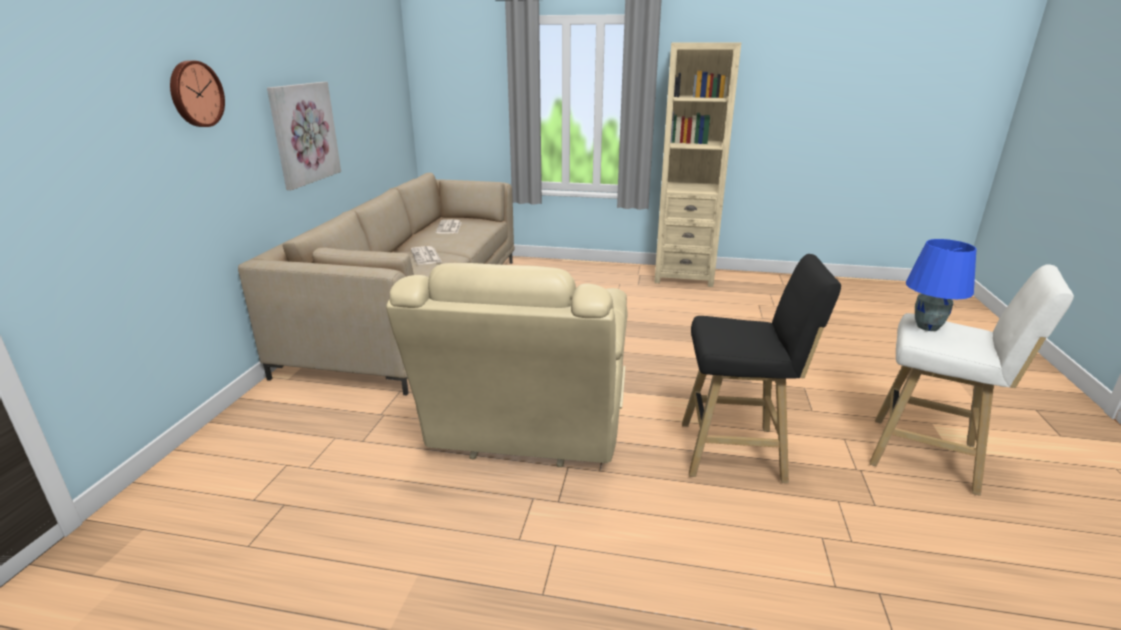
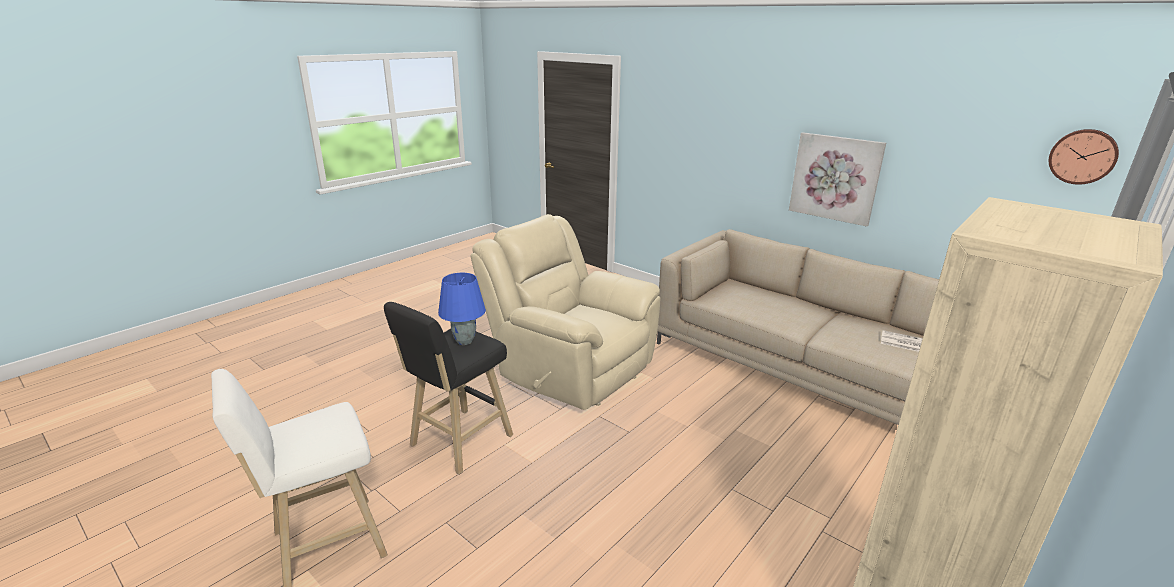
camera: 120 degrees right, 0 degrees up
(195, 94) = (737, 123): wall clock -> wall clock (1082, 156)
(426, 256) = (795, 315): newspaper -> none
(928, 327) = (334, 424): blue table lamp -> blue table lamp (464, 341)

